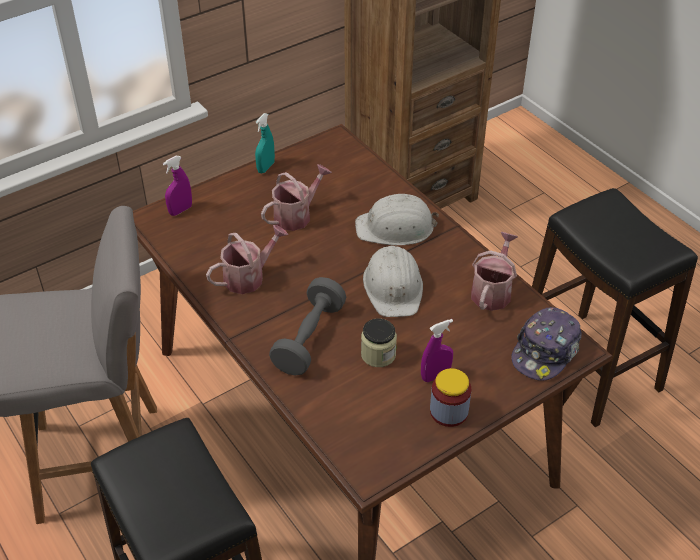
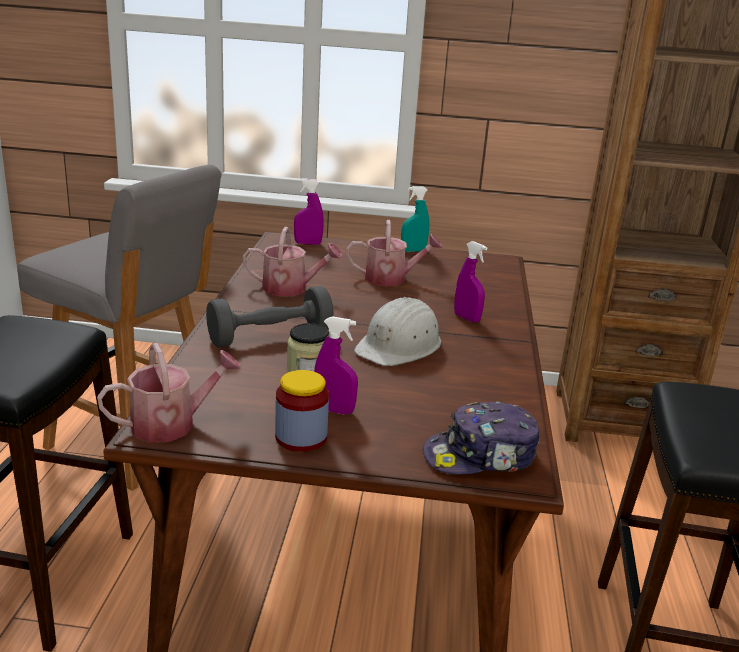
camera: 40 degrees right, 20 degrees down
(396, 228) = (467, 318): white hard hat -> purple spray bottle
(492, 291) = (495, 392): watering can -> watering can (172, 424)

